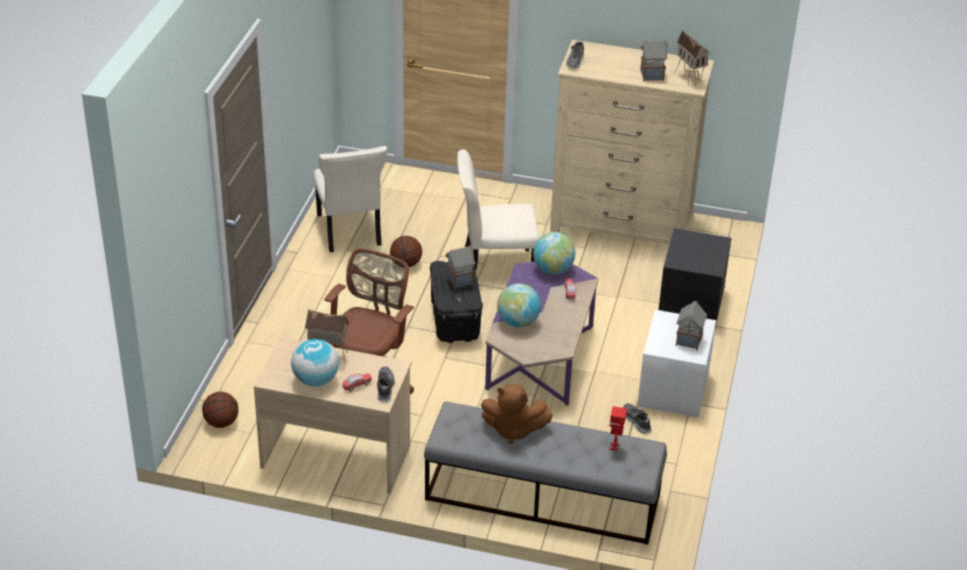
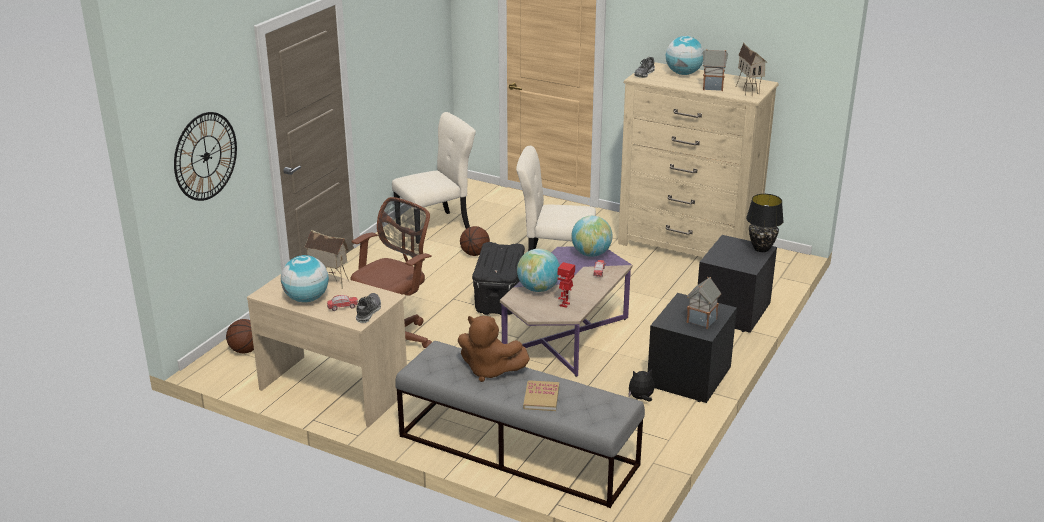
camera: 15 degrees right, 10 degrees down
(178, 241) = (206, 156): none -> wall clock
(349, 232) = (436, 227): beige chair -> beige chair turned 120 degrees counterclockwise
(459, 281) = (503, 257): toy house -> none
(573, 453) = (541, 397): none -> book
(614, 447) = (587, 398): toy robot -> toy robot (565, 305)
(615, 57) = (683, 73): none -> globe
(636, 421) = (641, 398): shoe -> plush toy
(674, 390) = (689, 378): white nightstand -> black nightstand
(717, 242) = (761, 249): none -> black table lamp

